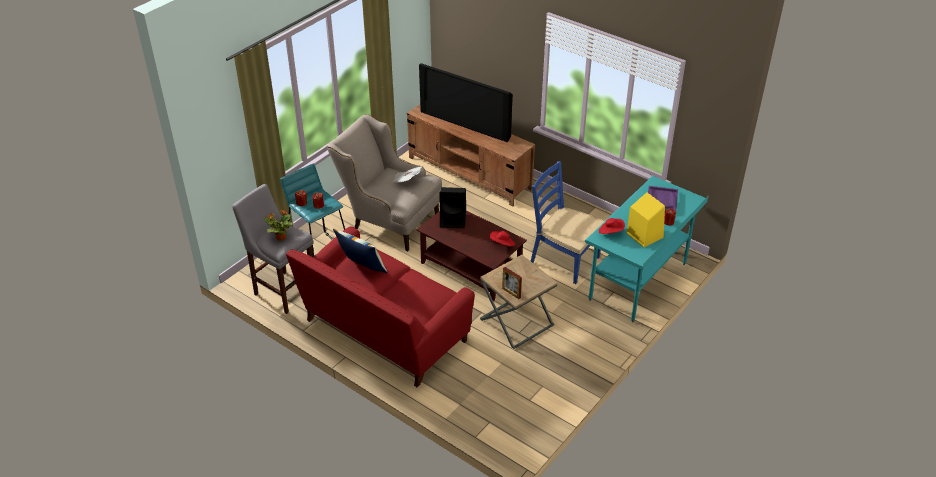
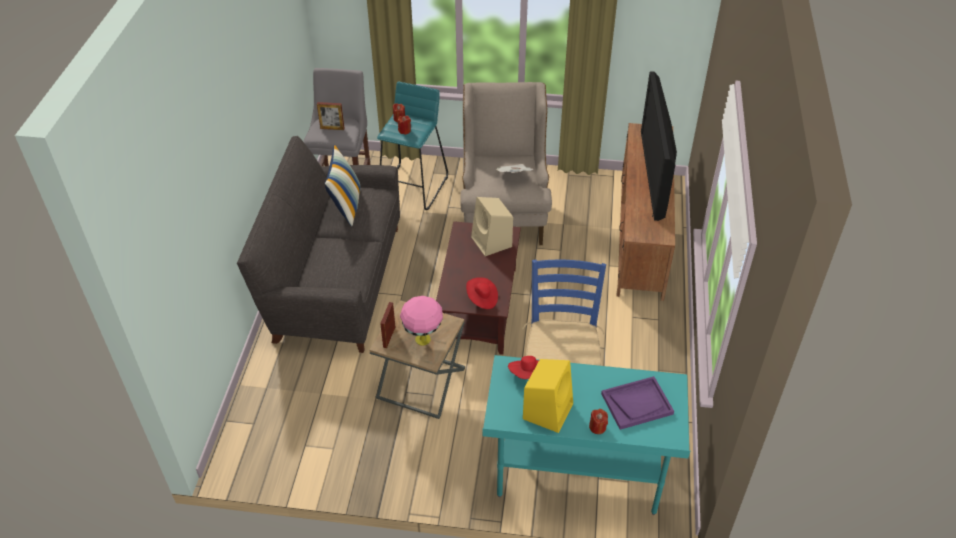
camera: 60 degrees right, 5 degrees up
(280, 237) = (332, 128): potted plant -> picture frame
(384, 331) = (335, 282): red sofa -> grey sofa
(454, 220) = (492, 242): black speaker -> beige speaker
(526, 278) = (423, 340): none -> pink table lamp

